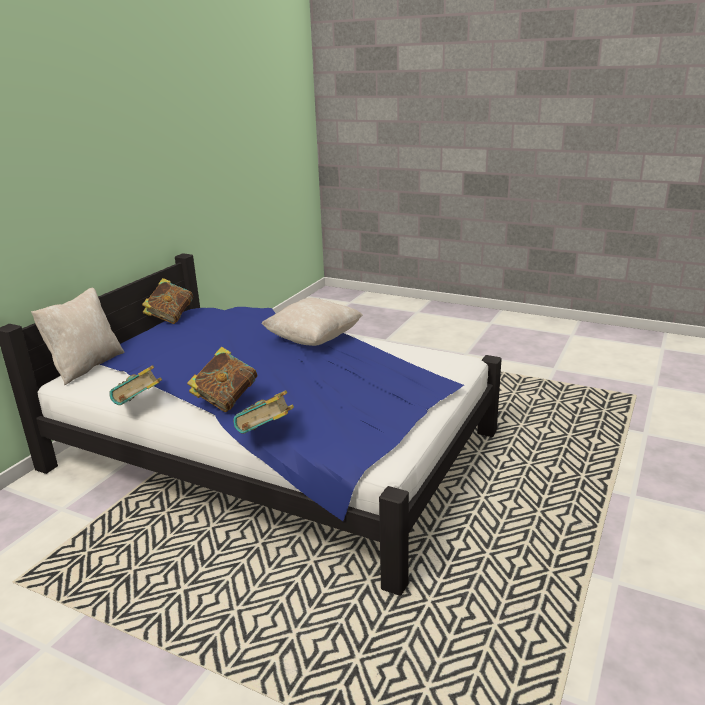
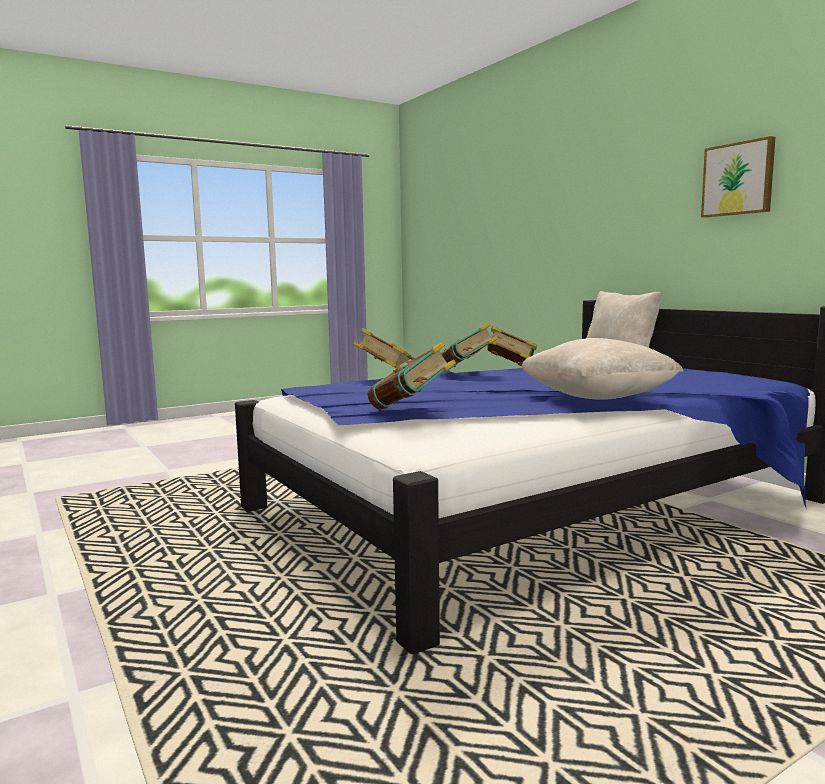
camera: 120 degrees right, 15 degrees down
(102, 179) = (738, 179): none -> picture
(170, 317) = (743, 373): book -> book (411, 409)

